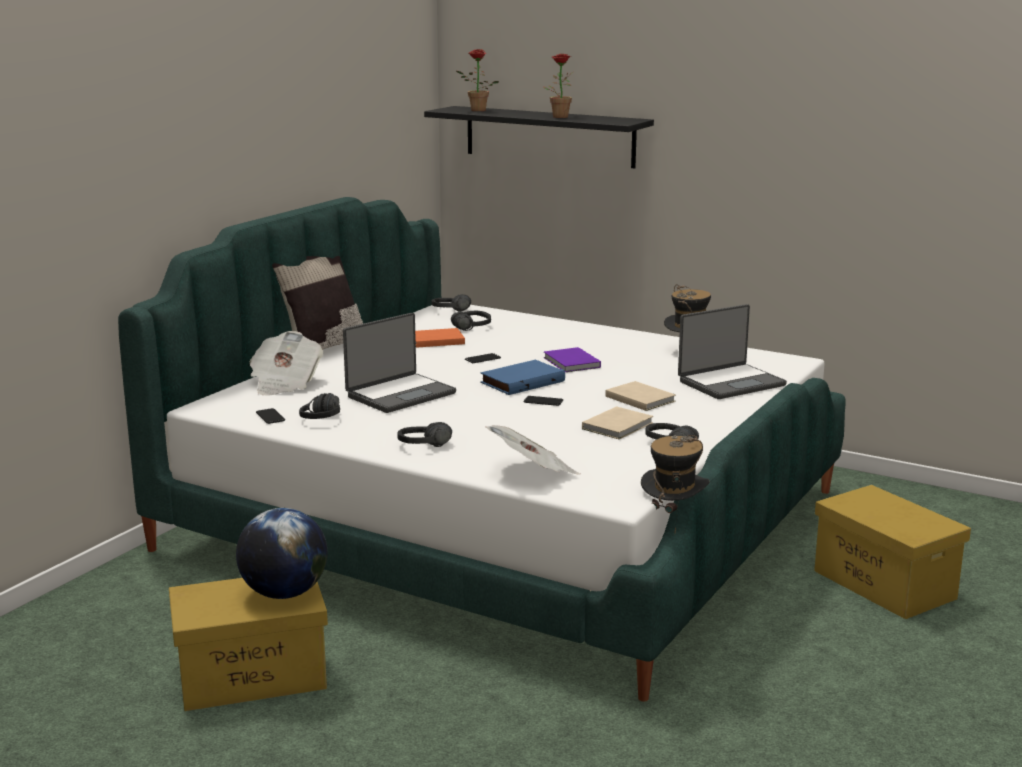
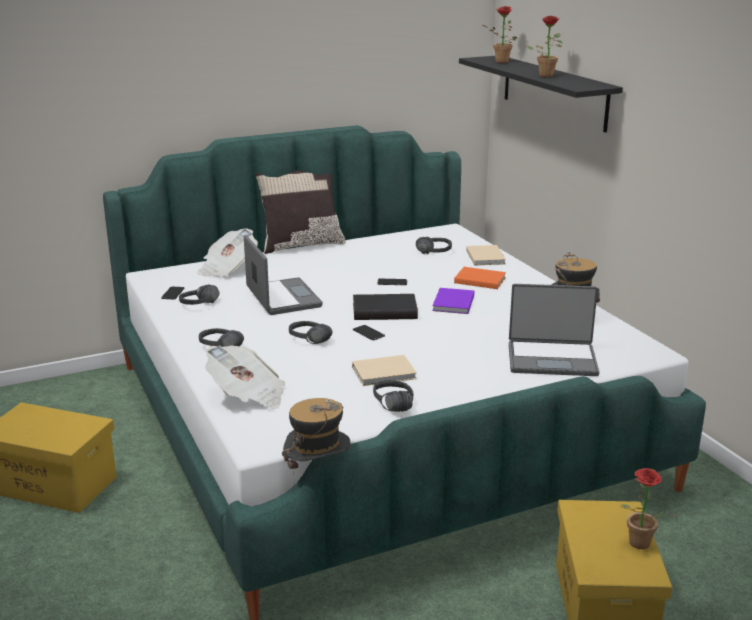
camera: 35 degrees right, 5 degrees up
(284, 593) = (68, 432): globe -> none
(400, 394) = (282, 298): laptop -> laptop turned 105 degrees counterclockwise
(435, 340) = (387, 257): orange book -> orange book (479, 279)
(451, 312) = (442, 235): black headphones -> black headphones (306, 342)
(522, 381) = (385, 310): blue book -> black book
(639, 398) = (447, 352): beige book -> beige book (486, 257)
(913, 511) = (637, 545): none -> potted plant

